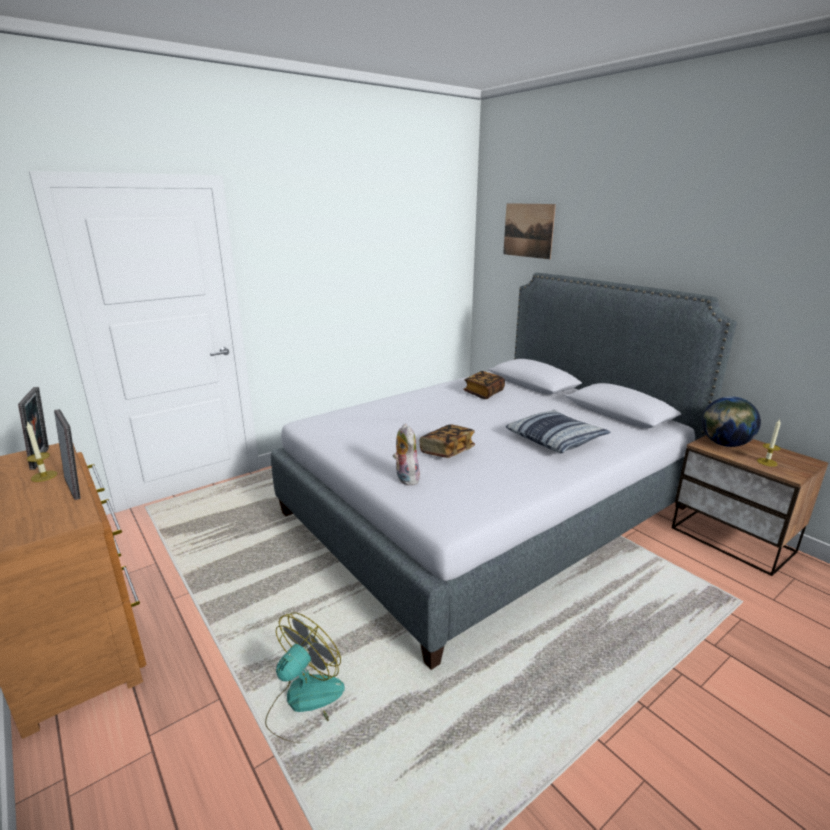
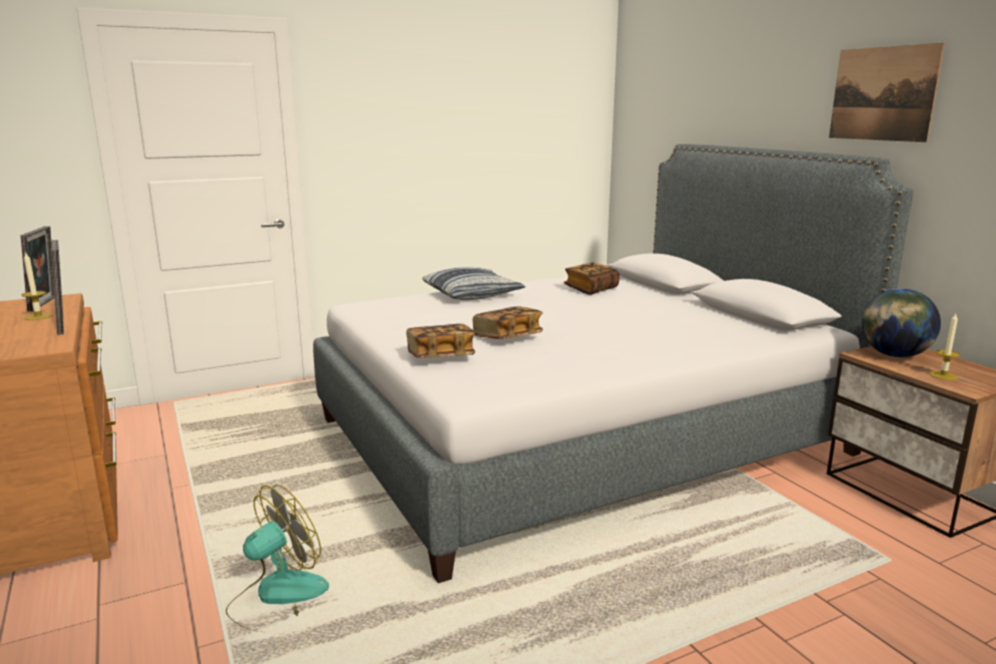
camera: 10 degrees right, 5 degrees down
(405, 478) = (440, 356): plush toy -> book
(528, 230) = (672, 91): picture -> picture (882, 94)
(556, 439) = (655, 334): pillow -> pillow (472, 294)

